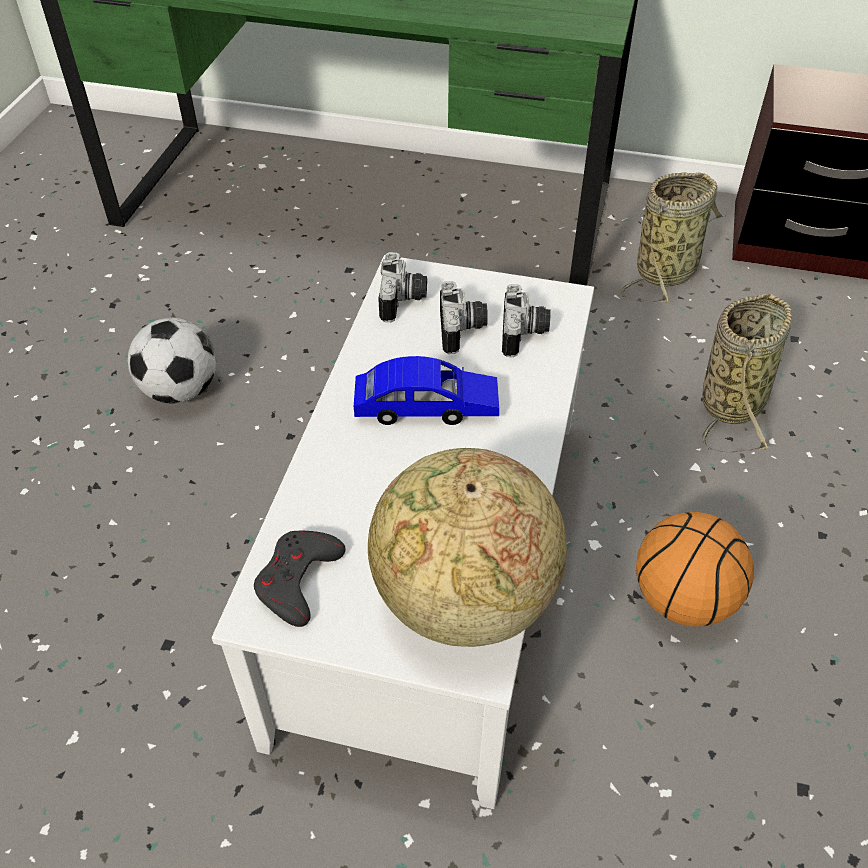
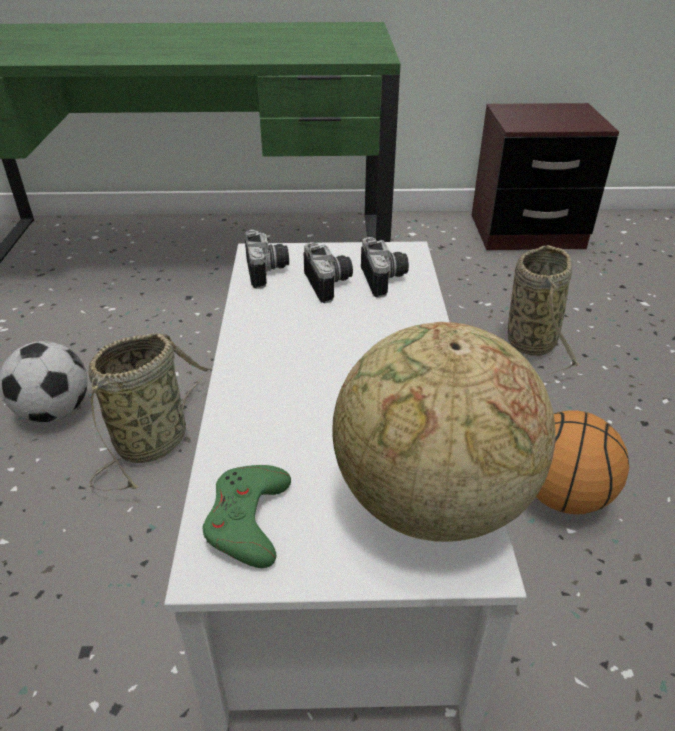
camera: 15 degrees left, 10 degrees down
(298, 580) = (248, 520): grey game controller -> green game controller
(426, 408) = (322, 345): blue toy car -> none
(668, 270) = (443, 263): basket -> basket (156, 439)

